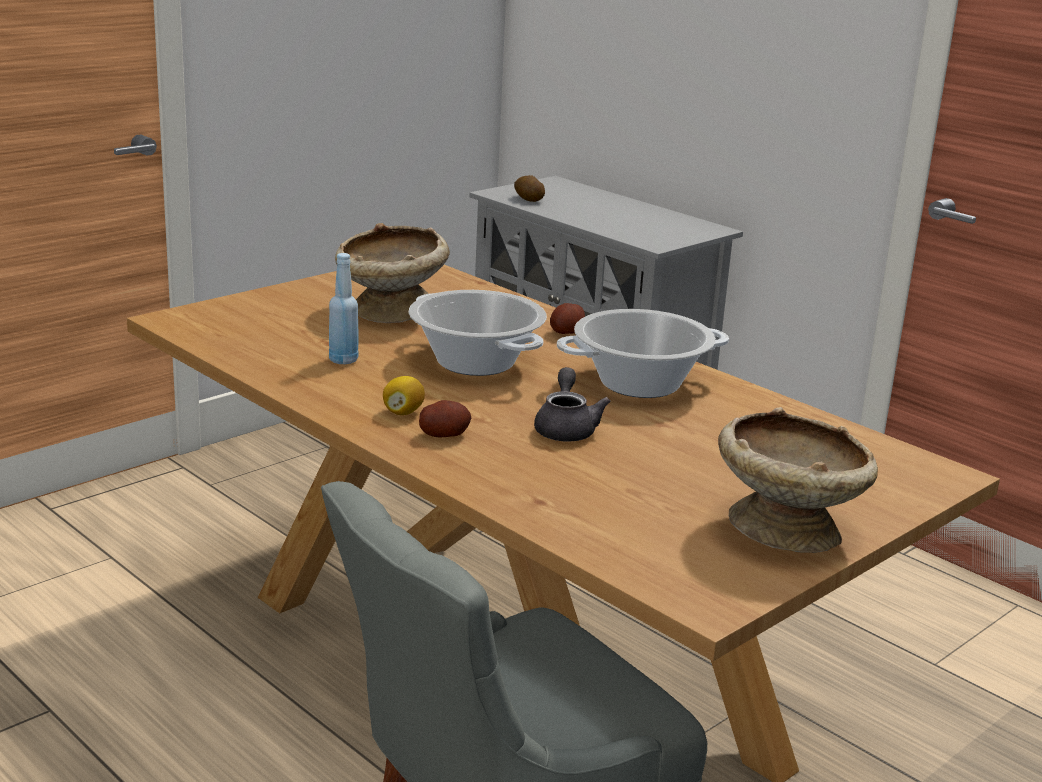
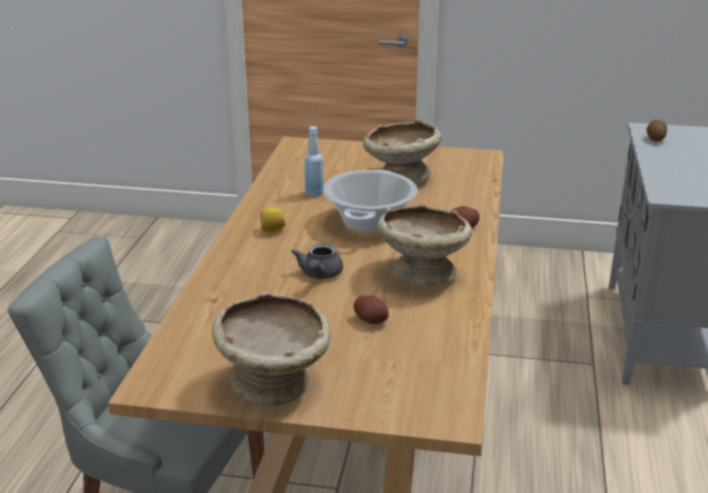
camera: 55 degrees right, 5 degrees up
(444, 435) = (260, 249): potato -> potato (371, 320)
(566, 428) = (319, 275): grey teapot -> grey teapot turned 135 degrees clockwise
(640, 384) = (421, 273): cooking pot -> beige bowl

